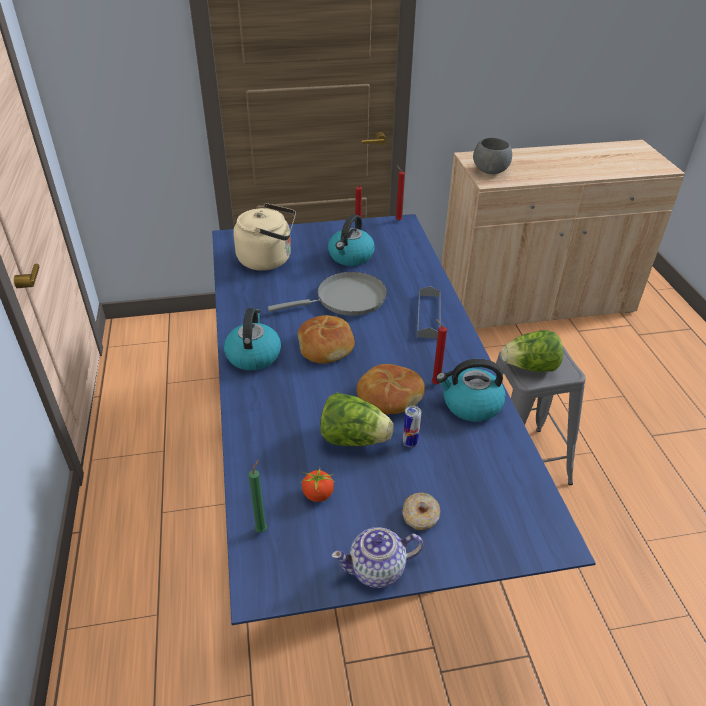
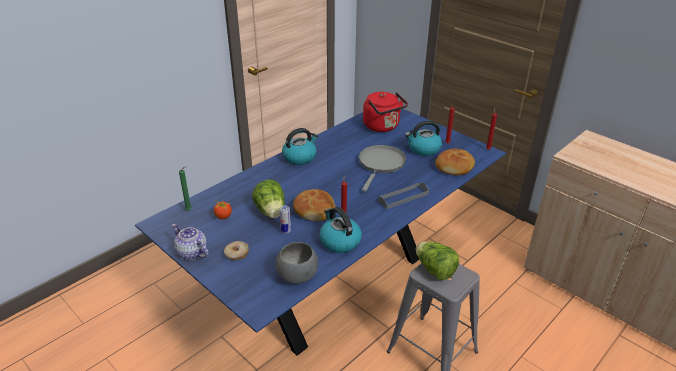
camera: 55 degrees right, 5 degrees down
(268, 259) = (383, 127): beige kettle -> red kettle
(326, 346) = (332, 175): bread -> bread (454, 167)
(346, 299) = (381, 164): grey frying pan -> grey frying pan turned 105 degrees counterclockwise
(489, 171) = (585, 151): grey bowl -> grey bowl (297, 276)

